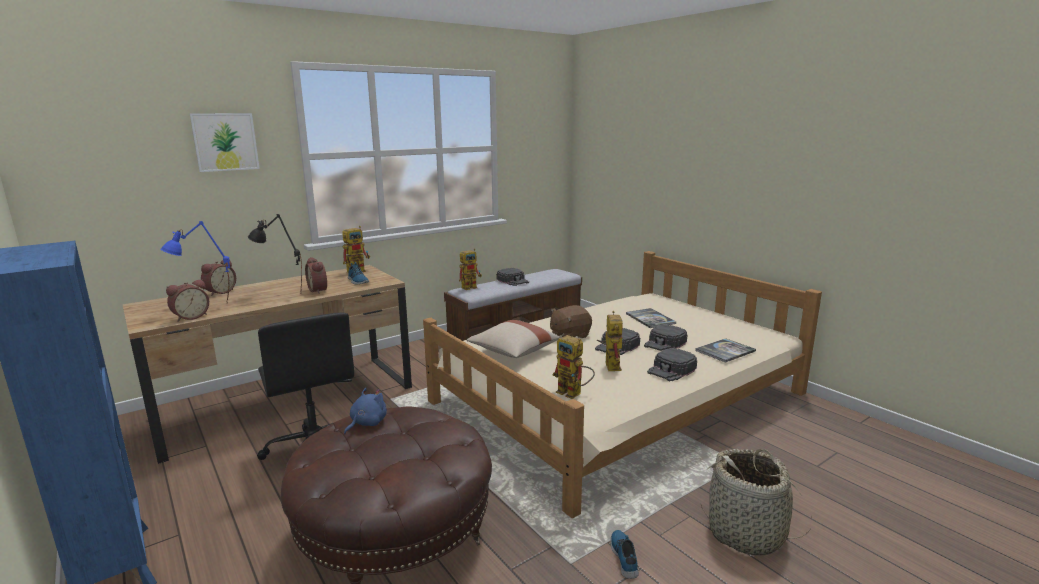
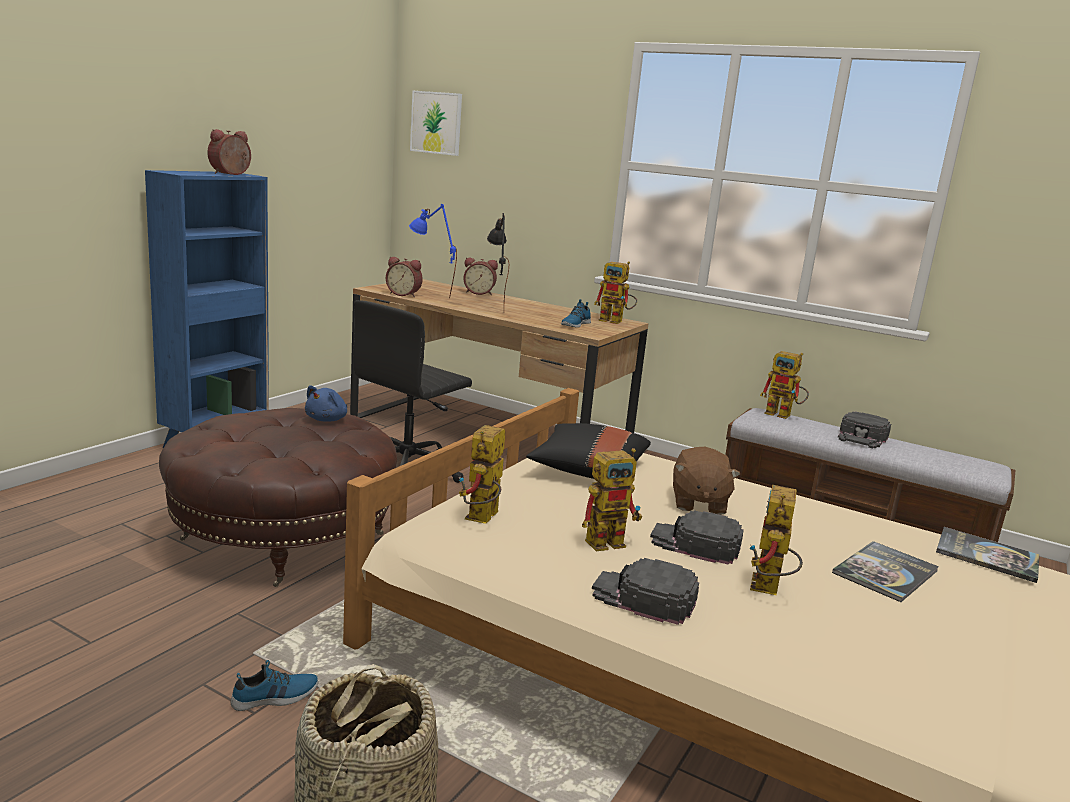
camera: 65 degrees right, 0 degrees up
(225, 142) = (548, 136): picture -> picture (436, 123)
(319, 290) = (524, 316): alarm clock -> alarm clock (231, 174)
(366, 423) = (327, 419): blue plush toy -> blue plush toy turned 105 degrees clockwise
(513, 352) = (588, 470): beige pillow -> black pillow
(569, 335) = (698, 503): brown plush toy -> brown plush toy turned 120 degrees counterclockwise
(665, 343) = (768, 590): black cap -> toy robot
(725, 351) = (811, 663): book -> book (987, 556)

